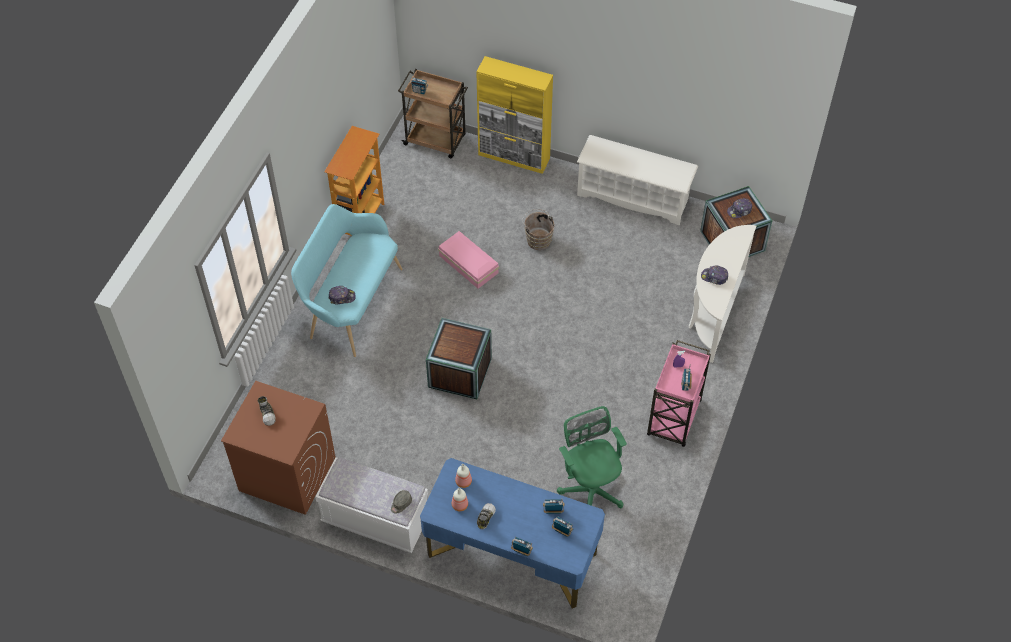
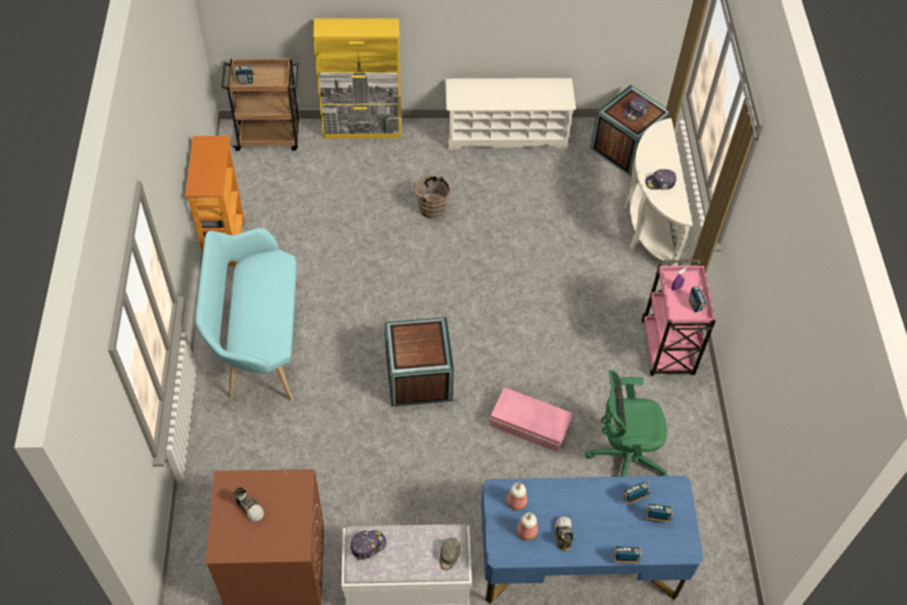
camera: 25 degrees left, 0 degrees up
(342, 297) = (260, 336): cap -> cap (368, 545)
(468, 265) = (370, 257): pink storage box -> pink storage box (530, 425)
(590, 489) = (623, 456): green office chair -> green office chair turned 45 degrees counterclockwise

